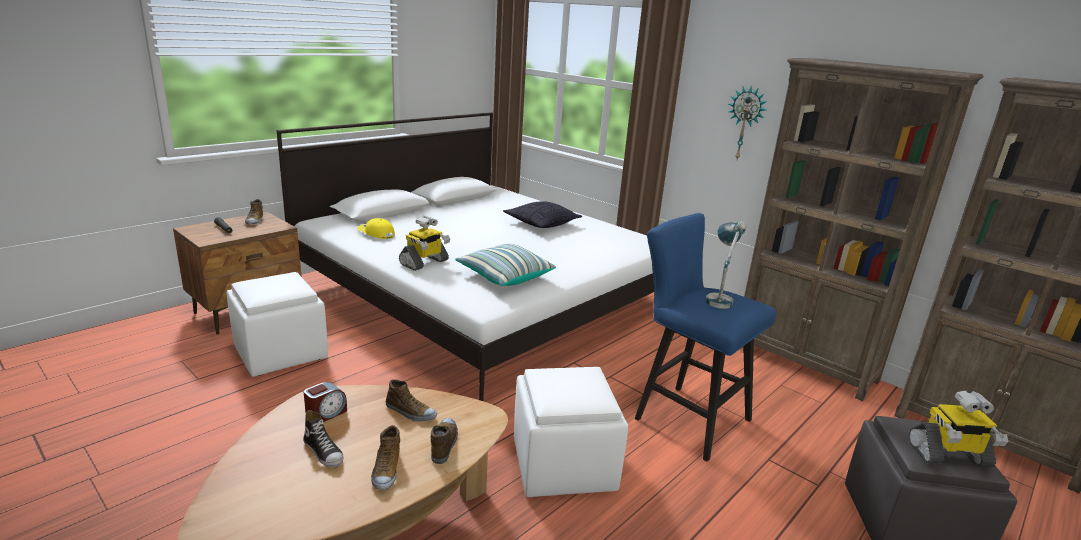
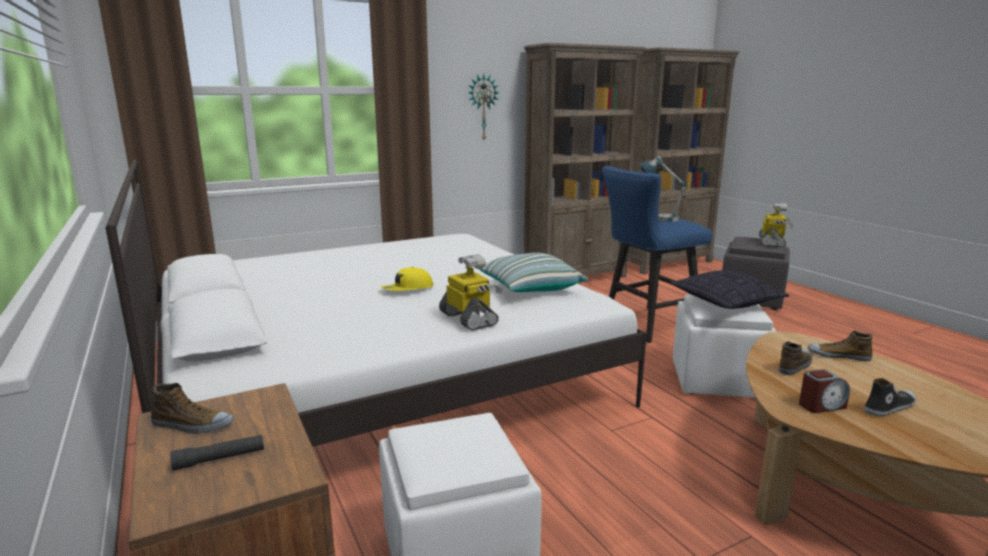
camera: 70 degrees left, 5 degrees down
(326, 414) = (821, 406): alarm clock -> alarm clock turned 105 degrees clockwise
(376, 234) = (328, 341): yellow cap -> yellow cap (407, 289)
(386, 469) = (893, 380): shoe -> none
(542, 224) = (371, 261): pillow -> pillow (724, 303)

